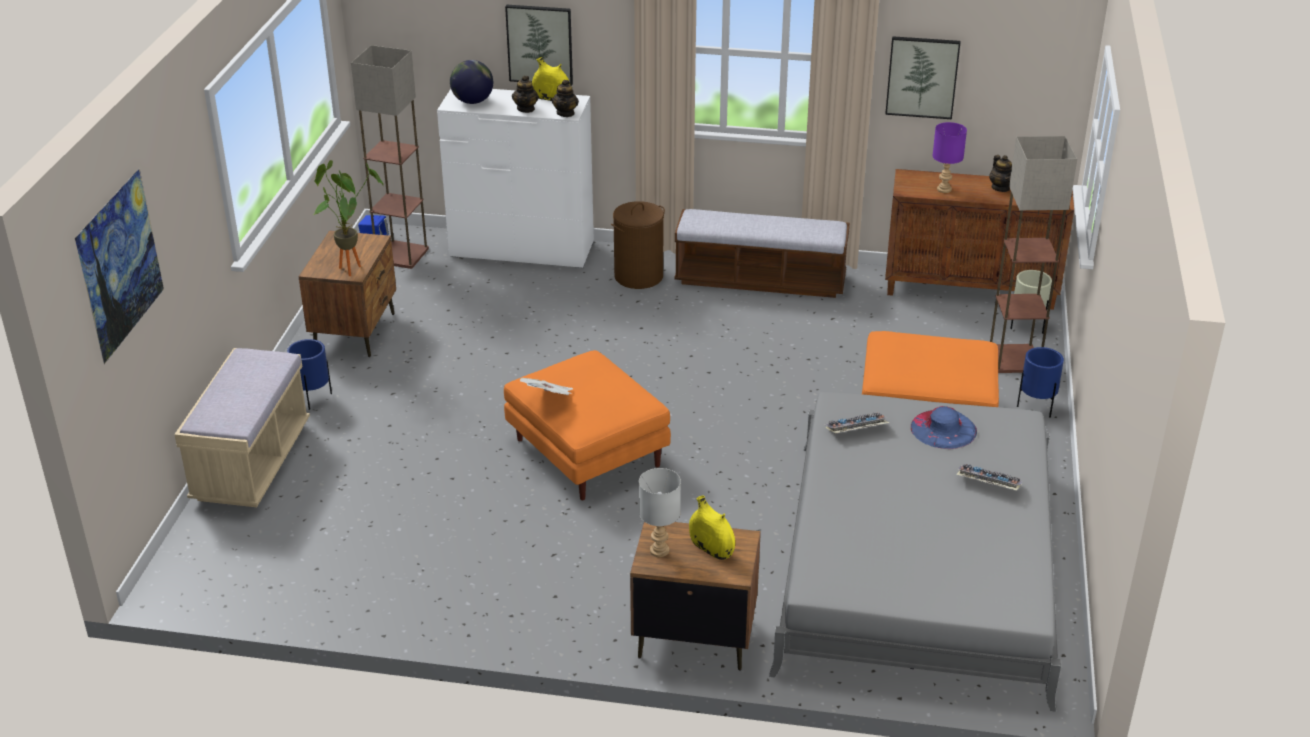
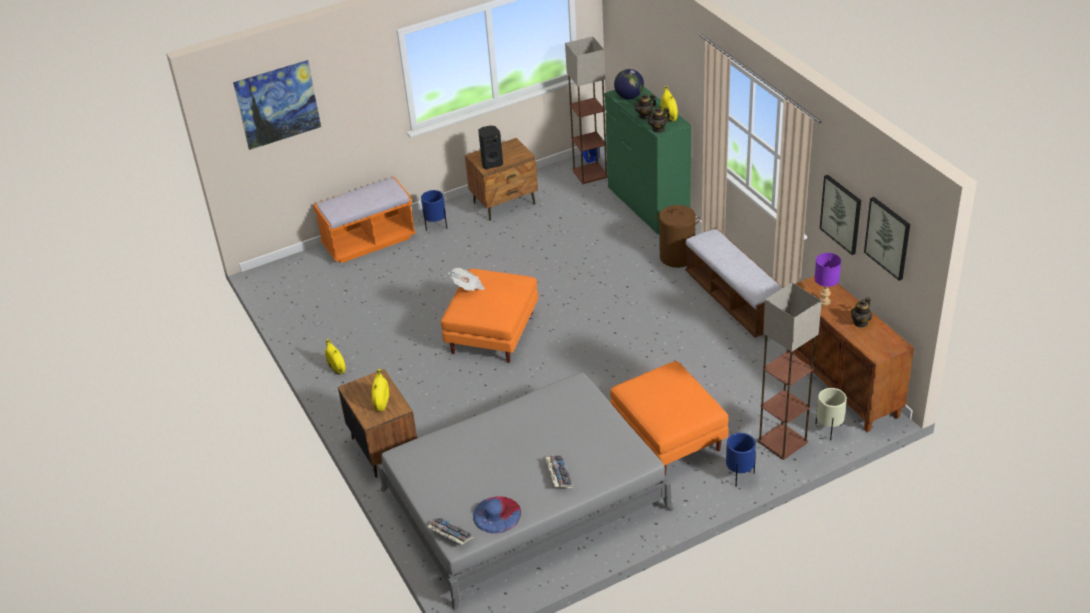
camera: 55 degrees right, 5 degrees up
(252, 463) = (369, 241): beige bench -> orange bench
(351, 267) = (491, 163): potted plant -> black speaker
(473, 608) = (336, 367): none -> yellow vase
(522, 250) = (648, 205): white dresser -> green dresser
(540, 44) = (674, 77): picture -> picture (888, 238)
(658, 551) = (362, 386): grey table lamp -> none
(855, 430) = (557, 402): keyboard -> keyboard (450, 534)
(943, 429) = (595, 433): blue hat -> blue hat (497, 514)

